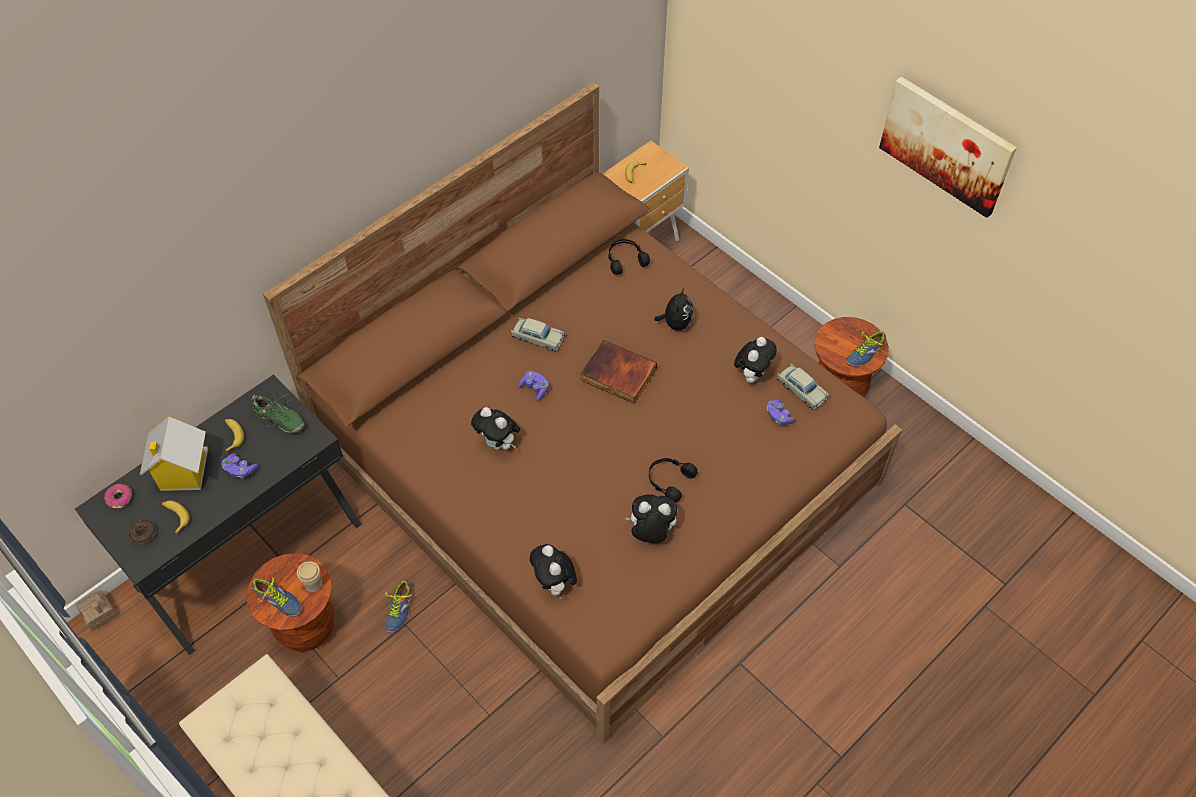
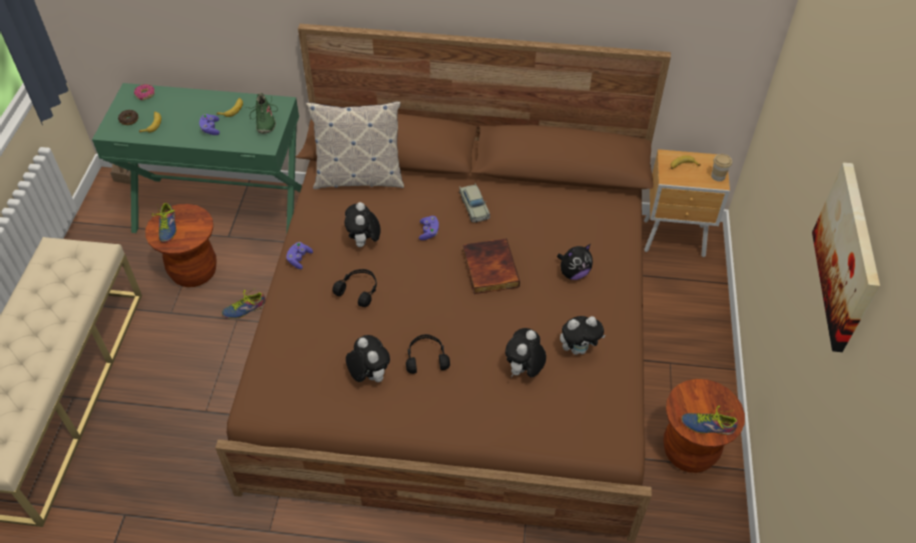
camera: 50 degrees right, 5 degrees down
(183, 472) = (187, 107): toy house -> none
(248, 553) = (222, 210): black desk -> green desk
(313, 584) = (193, 235): cup -> cup (718, 176)
(414, 397) = (359, 178): none -> pillow
(554, 584) = (276, 346): plush toy -> plush toy (523, 370)
(625, 260) = (597, 209): black headphones -> black headphones (359, 290)
(779, 416) = (557, 391): purple game controller -> purple game controller (299, 259)
(801, 390) = (598, 391): beige toy car -> none

